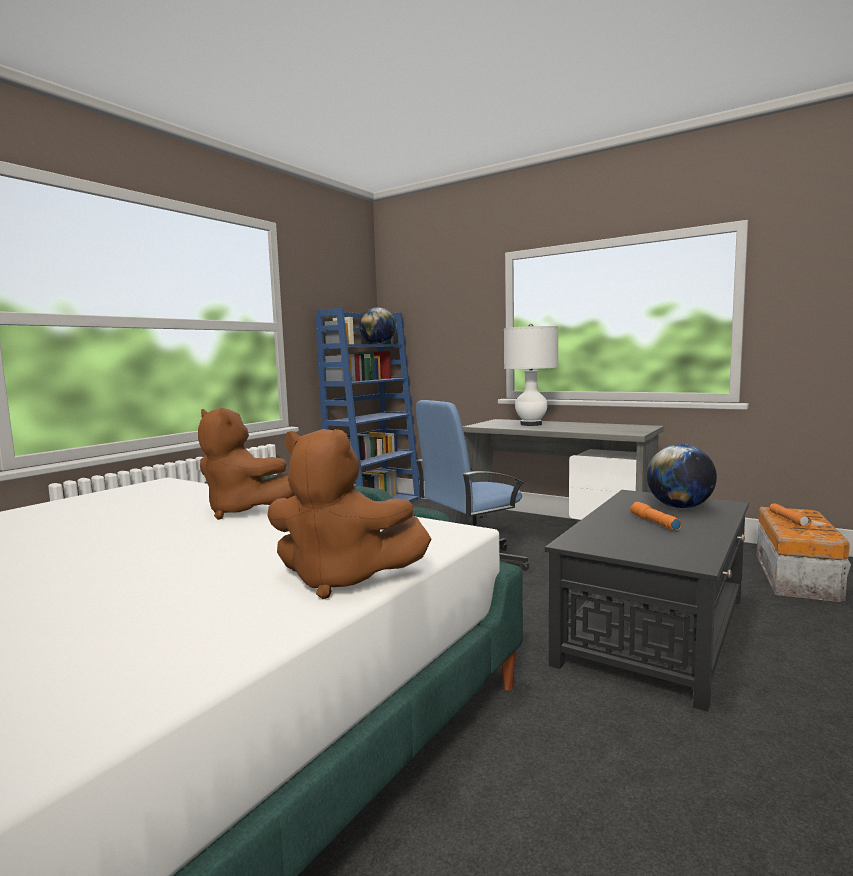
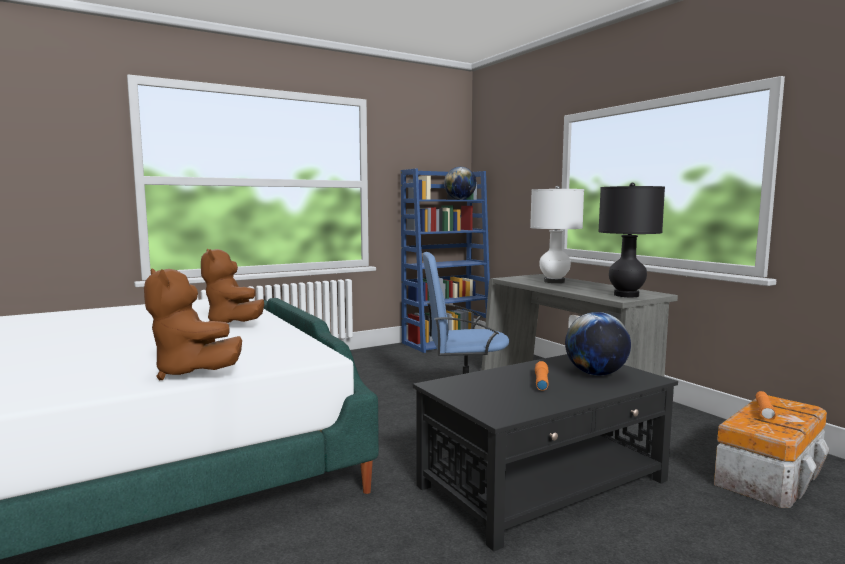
camera: 25 degrees right, 0 degrees up
(628, 430) = (626, 295): none -> black table lamp

